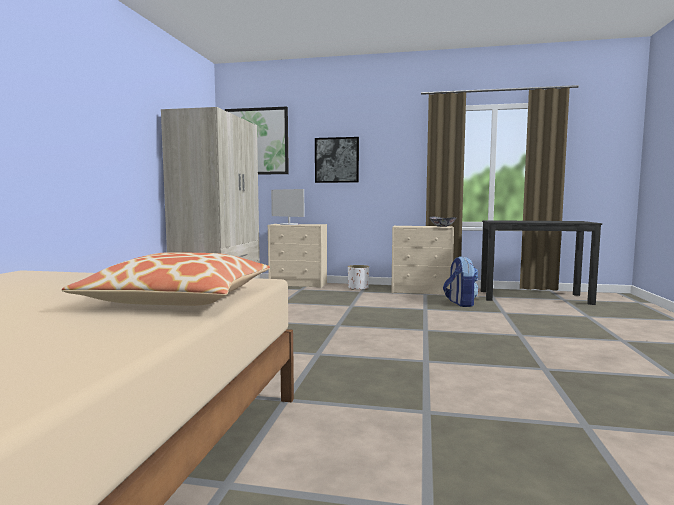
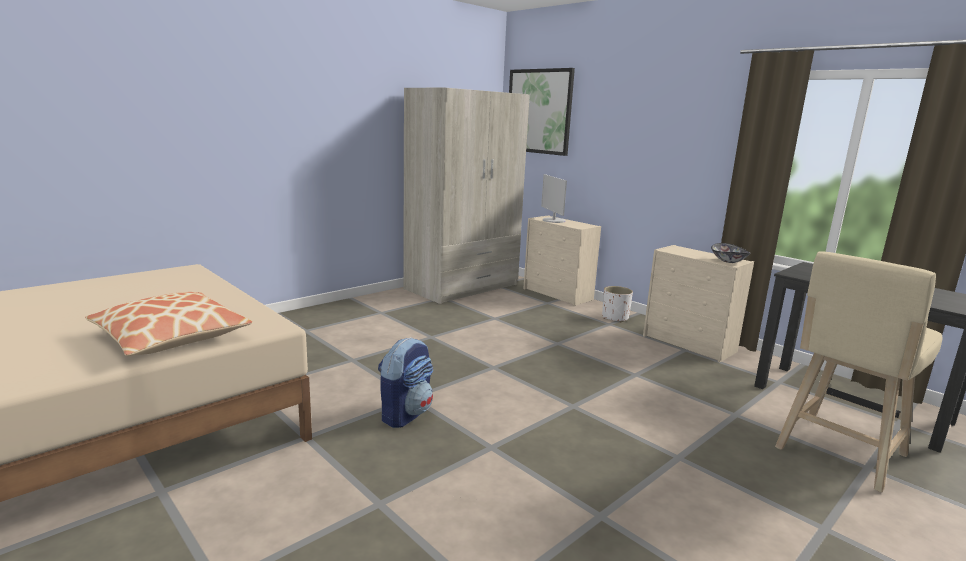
camera: 35 degrees right, 10 degrees up
(337, 160) = (622, 143): picture -> none
(460, 303) = (703, 379): backpack -> backpack (405, 414)
(569, 315) = (838, 454): none -> beige stool

